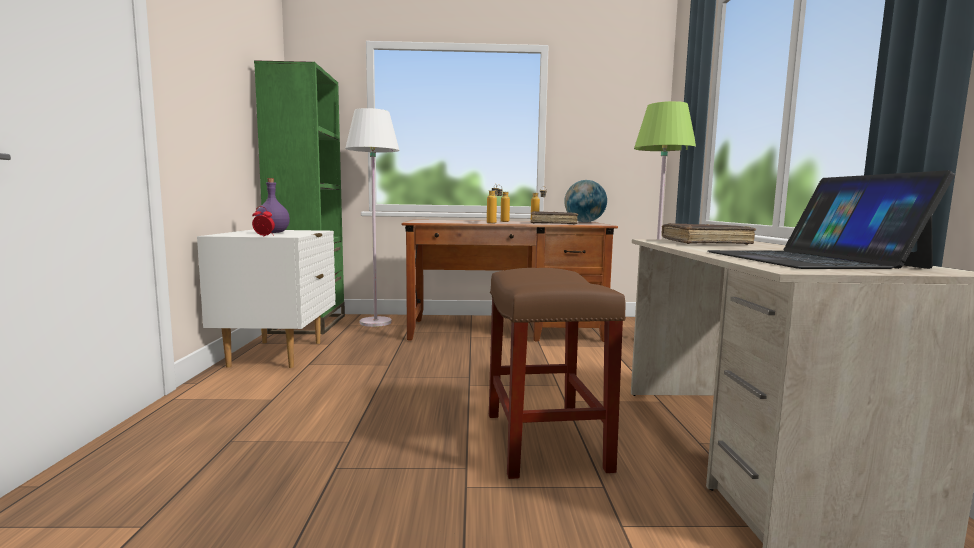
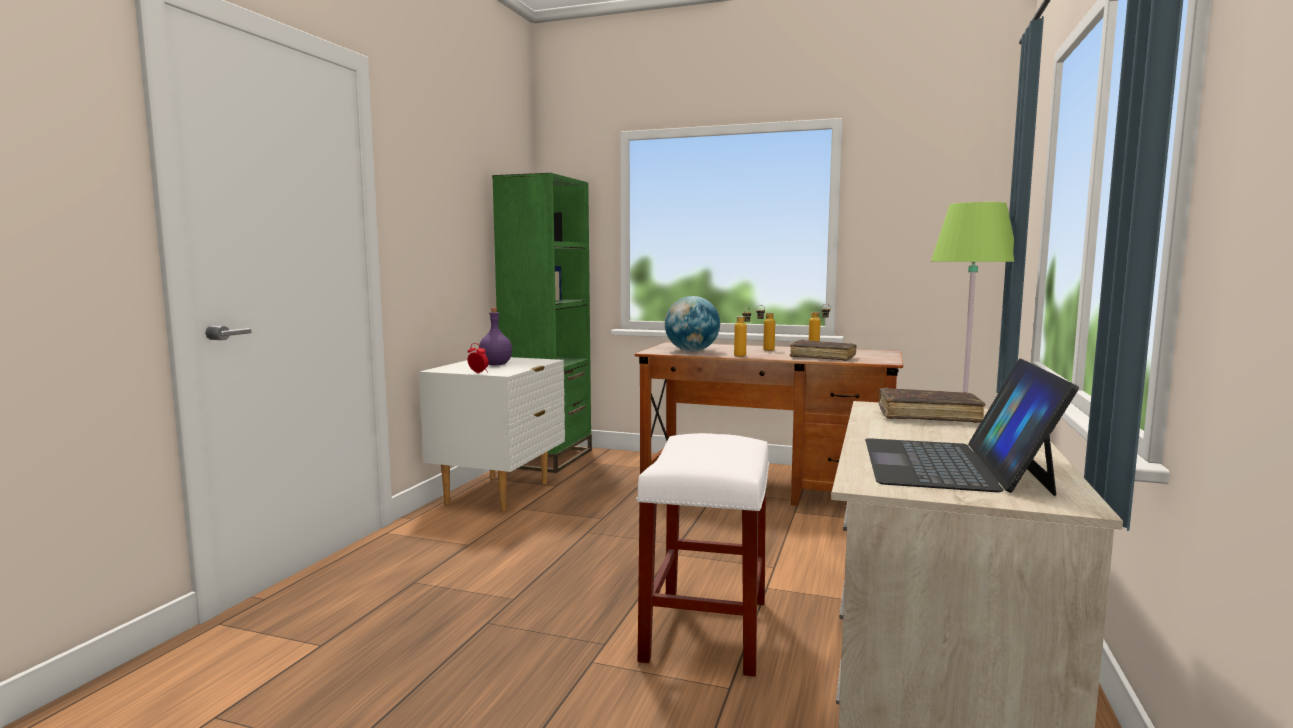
camera: 20 degrees right, 0 degrees up
(375, 322) = (620, 462): white floor lamp -> none
(543, 439) = (706, 628): brown stool -> white stool
(584, 222) = (879, 351): globe -> globe (691, 351)

